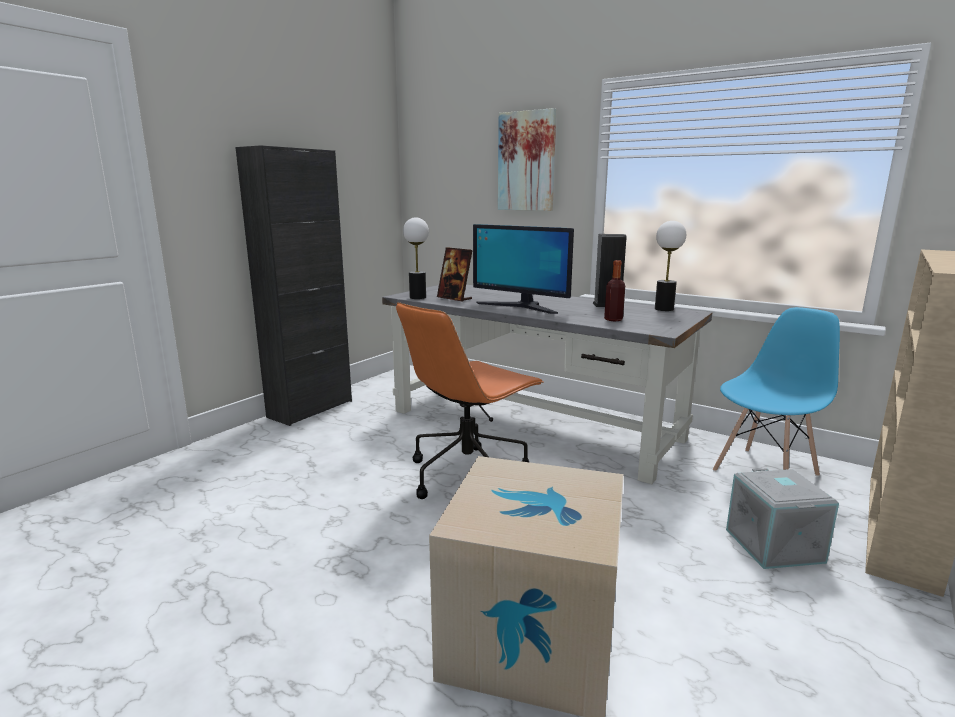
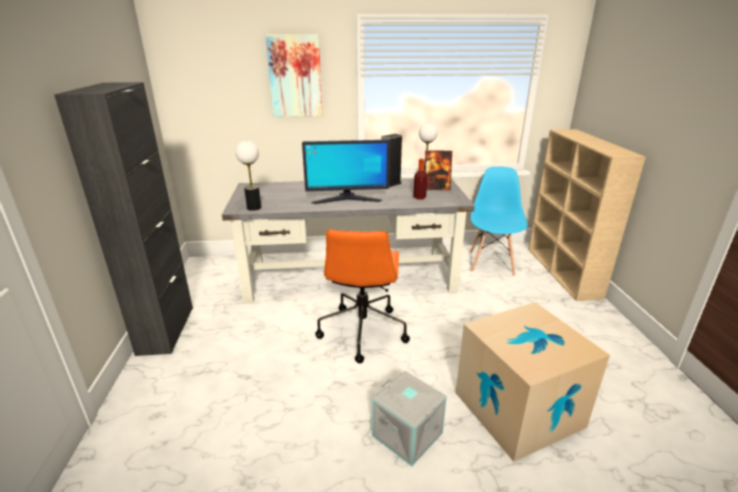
camera: 40 degrees left, 10 degrees up
(454, 298) = (284, 201): picture frame -> picture frame (436, 188)
(775, 546) = (538, 303): grey storage box -> grey storage box (408, 433)

